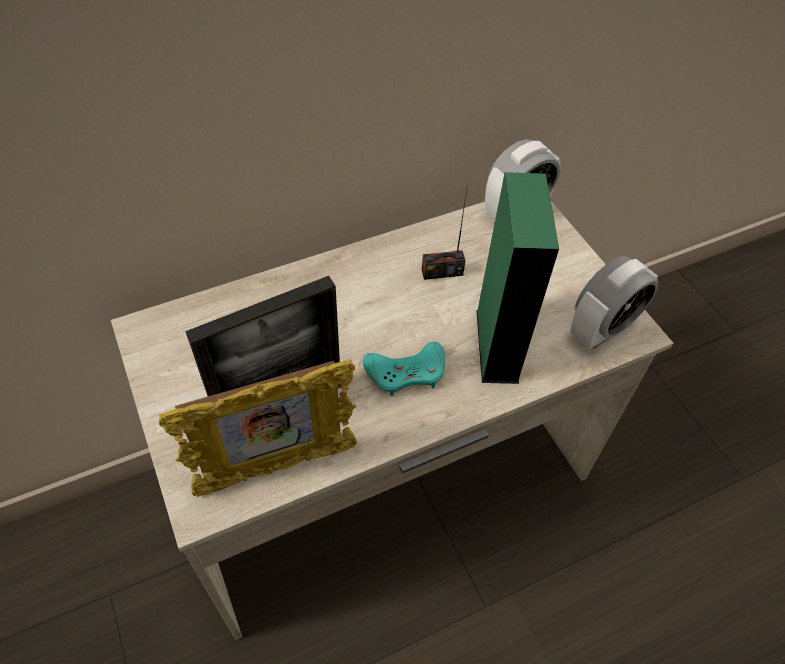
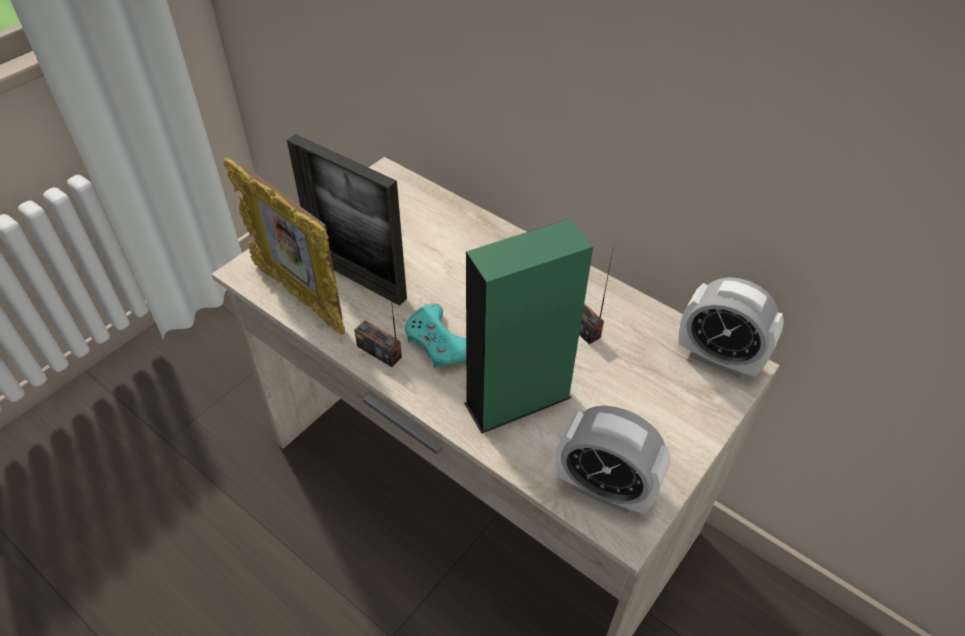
camera: 65 degrees right, 5 degrees down
(390, 423) = (379, 351): none -> radio

